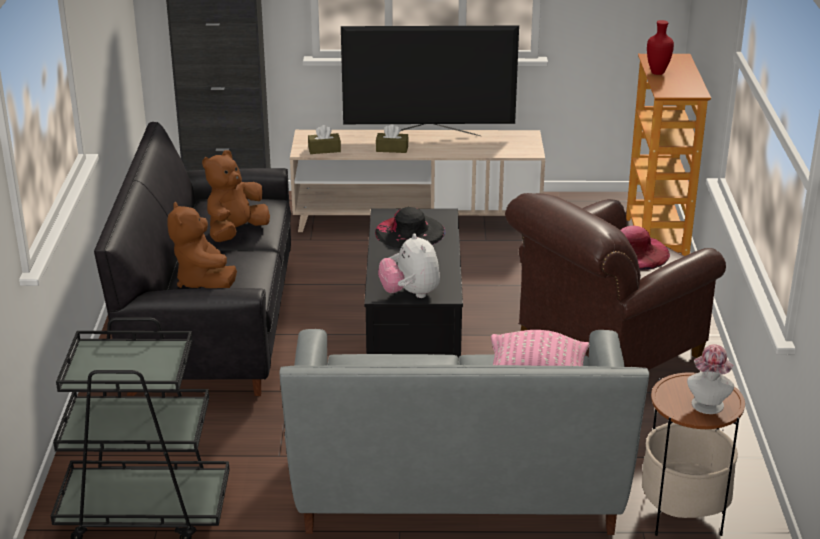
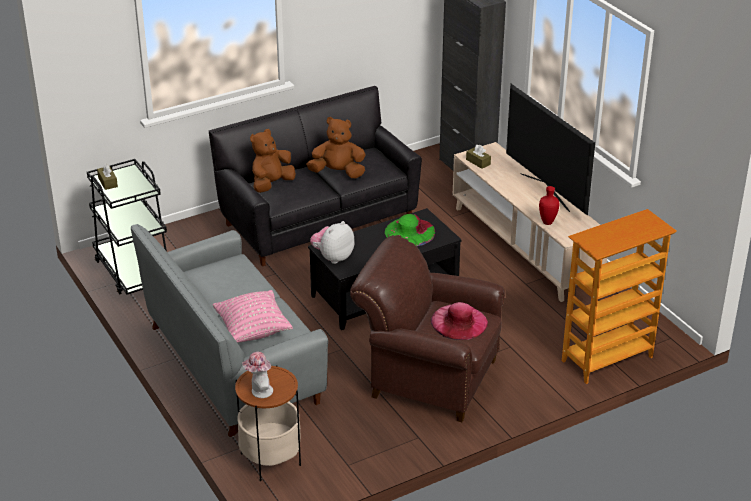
camera: 60 degrees right, 5 degrees up
(392, 149) = (508, 185): brown tissue box -> brown tissue box (108, 182)
(409, 232) = (410, 232): black hat -> green hat
(657, 72) = (618, 225): red vase -> red vase (548, 222)

